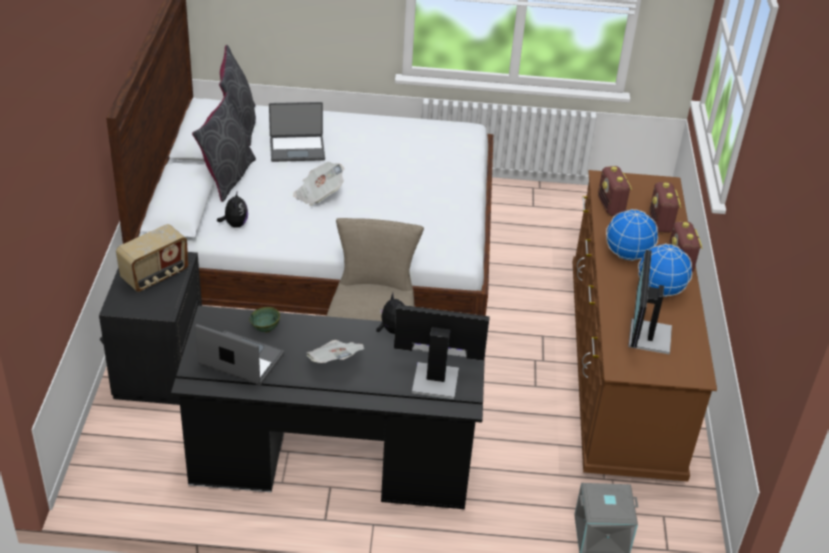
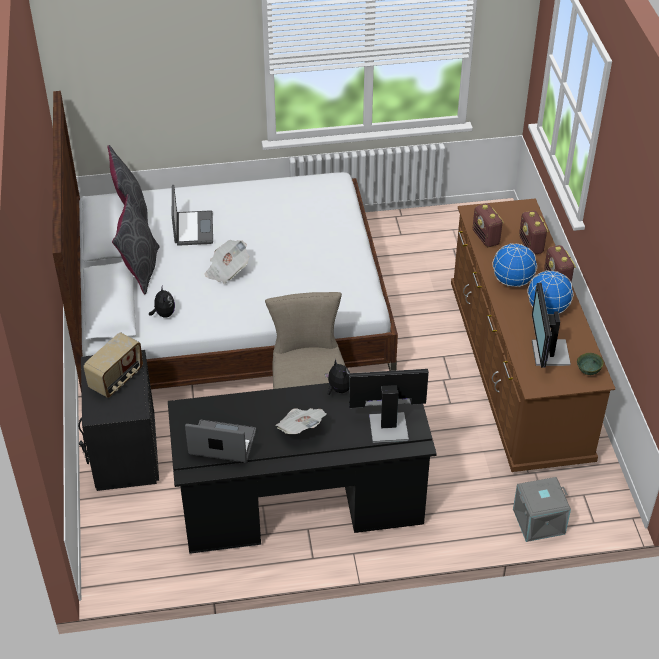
camera: 10 degrees left, 5 degrees up
(265, 329) = (233, 411): green bowl -> green bowl (588, 372)
(297, 149) = (192, 229): laptop -> laptop turned 75 degrees counterclockwise

